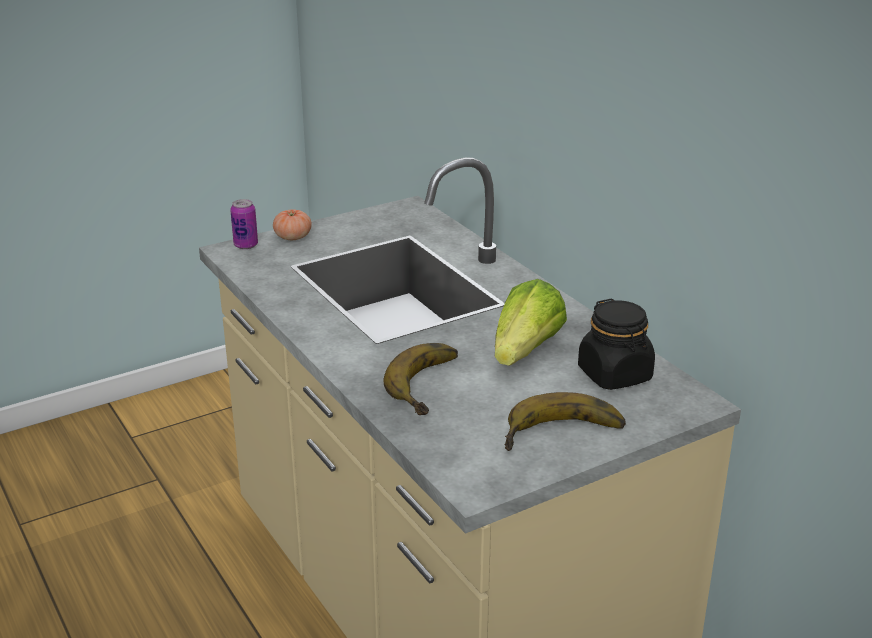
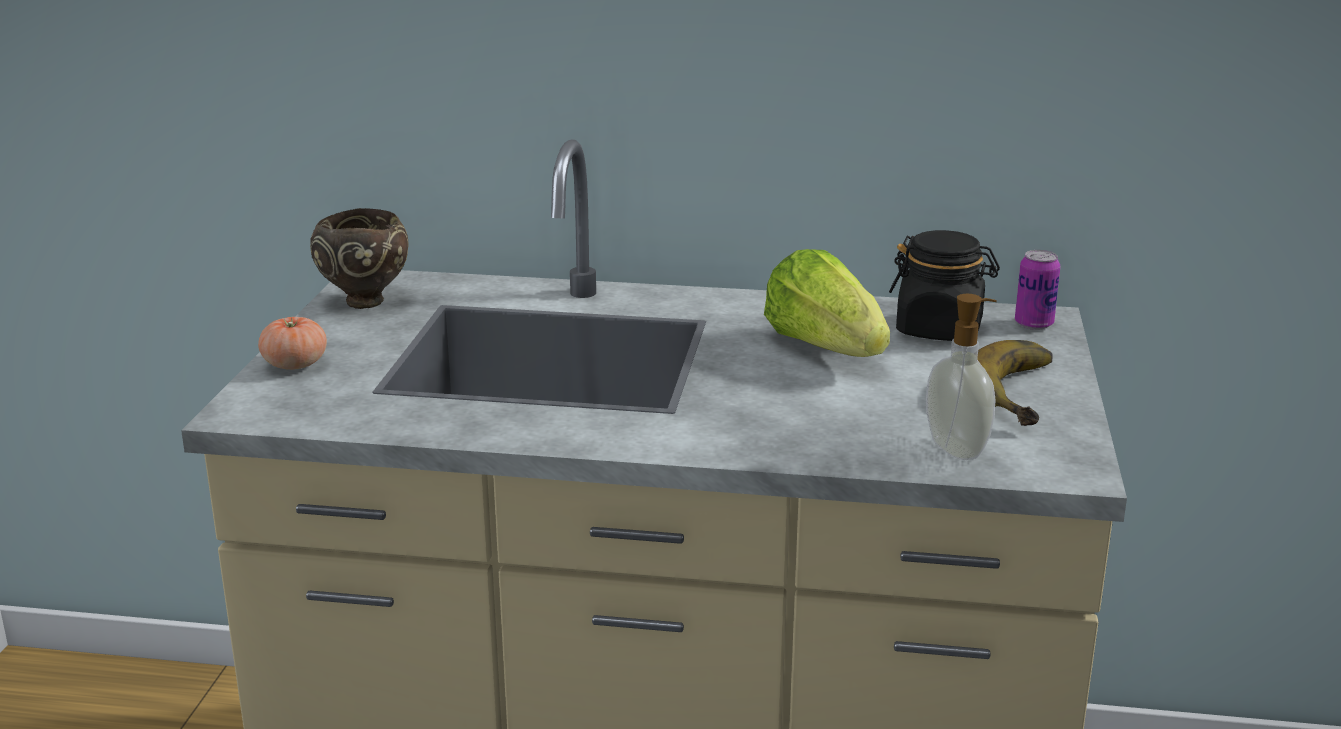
camera: 50 degrees left, 5 degrees down
(246, 245) = (250, 398): can -> can (1033, 324)
(385, 218) = (364, 301): none -> brown bowl
(433, 385) = (824, 416): banana -> none
(451, 440) = (958, 449): none -> soap dispenser

